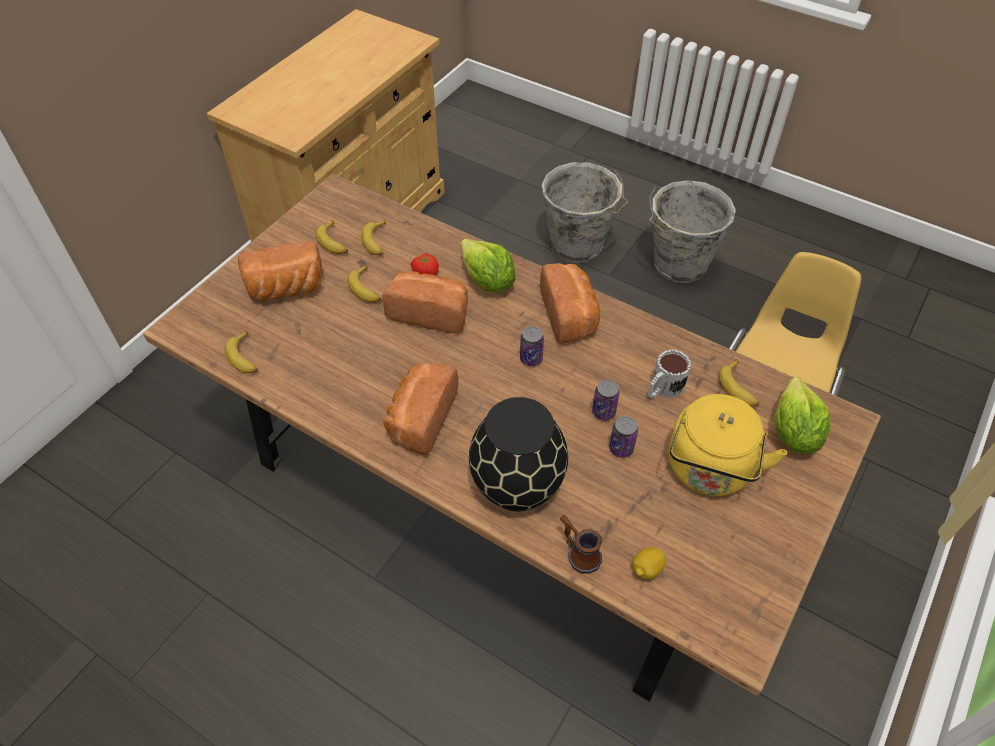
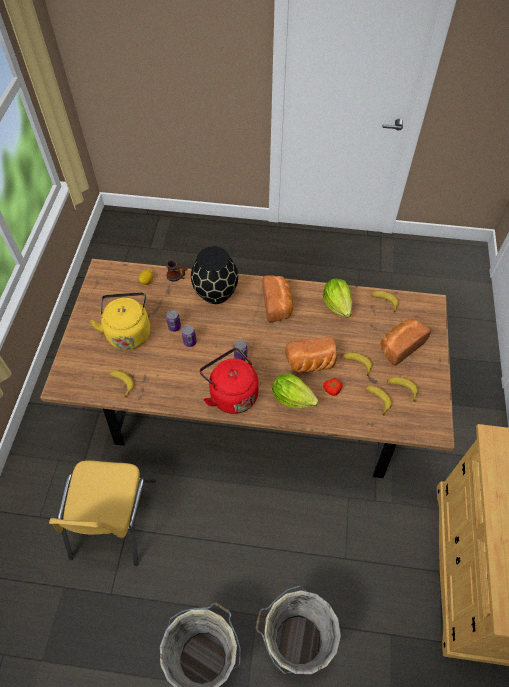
camera: 155 degrees right, 5 degrees up
(570, 315) = (231, 393): bread -> red kettle
(663, 389) = (163, 367): mug -> none
(793, 432) = (88, 368): lettuce -> lettuce (337, 304)

